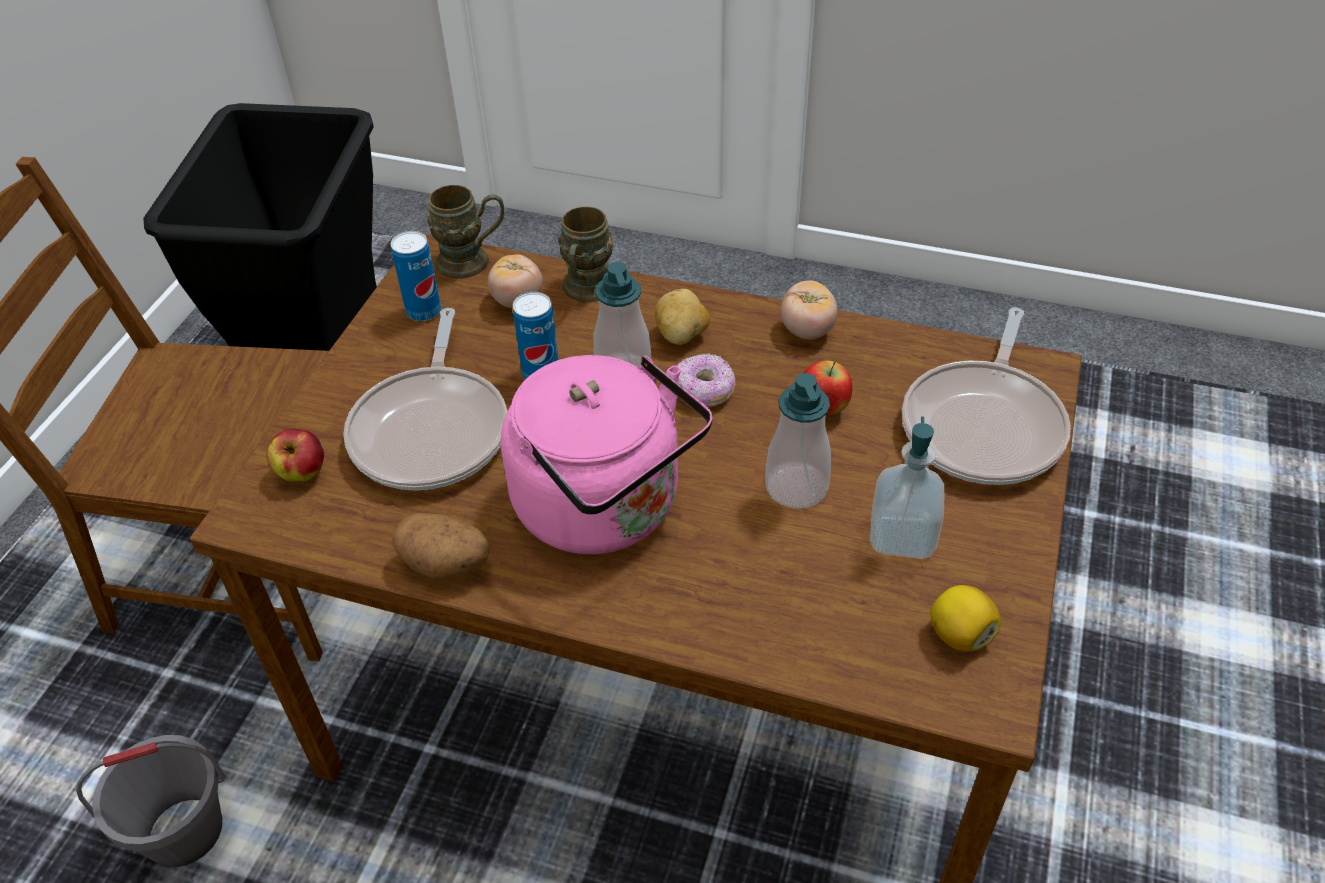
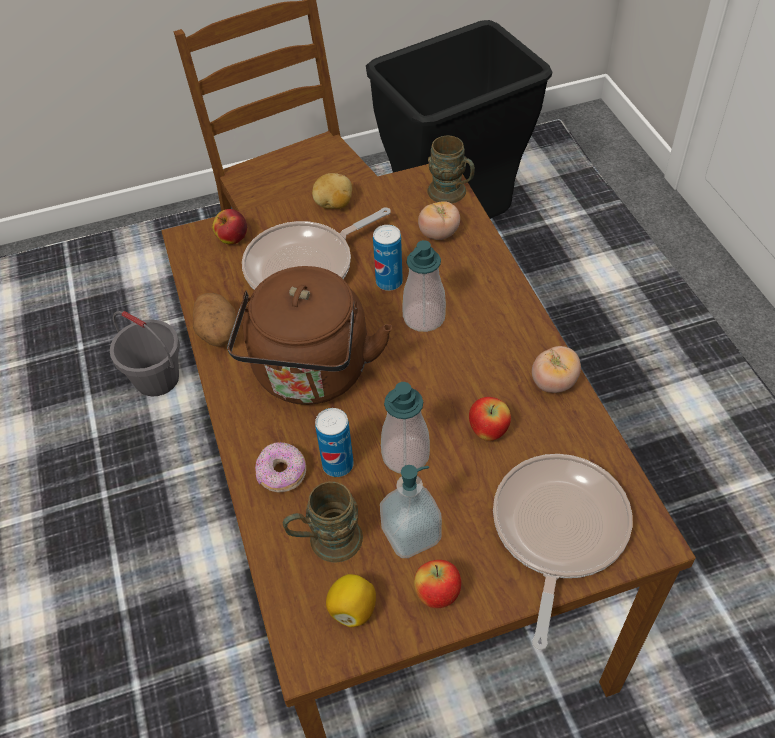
camera: 55 degrees right, 5 degrees up
(424, 311) = (390, 203): can -> can (338, 465)
(586, 291) = (478, 257): brown mug -> brown mug (326, 542)
(606, 509) = (311, 375): pink kettle -> brown kettle
(682, 336) = (484, 324): potato -> potato (334, 205)
(704, 391) = (446, 363): donut -> donut (281, 474)
(985, 425) = (557, 531): frying pan -> frying pan turned 120 degrees clockwise
(993, 554) = (437, 595): none -> apple

